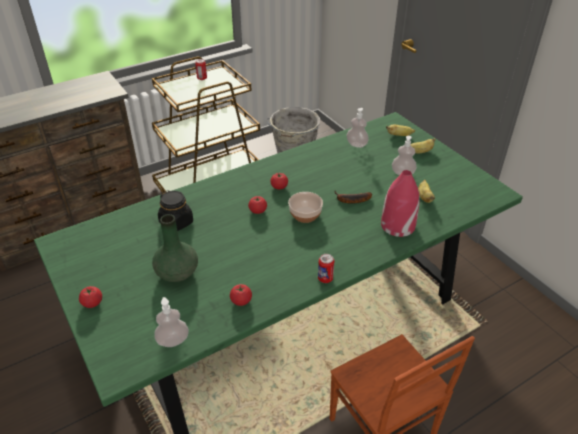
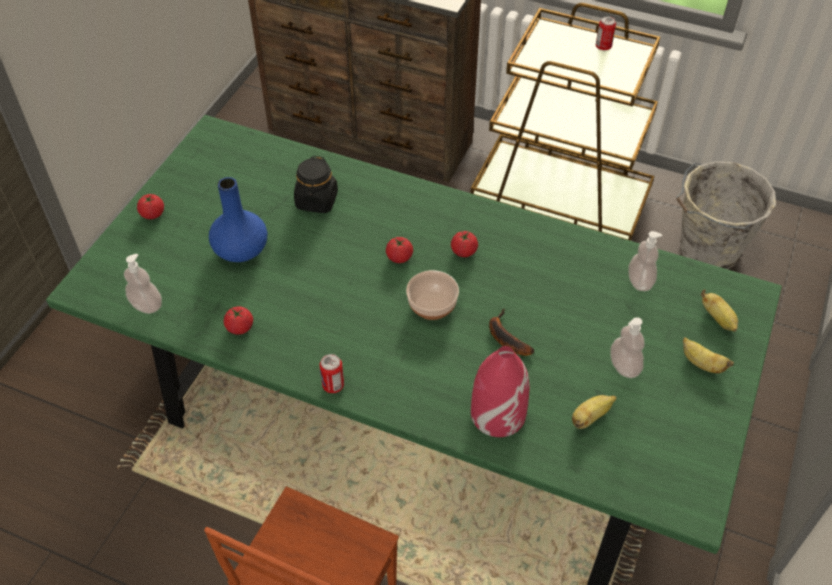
camera: 55 degrees right, 10 degrees up
(177, 272) = (242, 250): green vase -> blue vase

